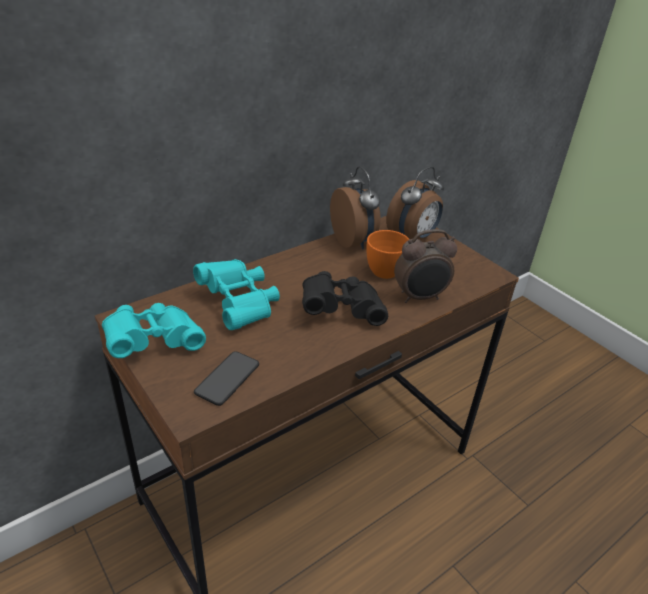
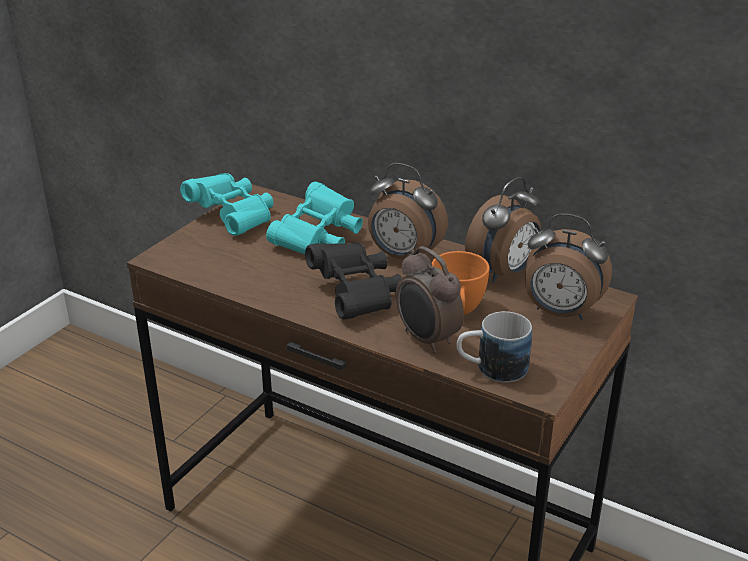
camera: 70 degrees right, 5 degrees down
(227, 379) = (209, 261): phone -> none
(301, 273) = (403, 256): none -> alarm clock
(465, 283) = (491, 369): none -> mug

